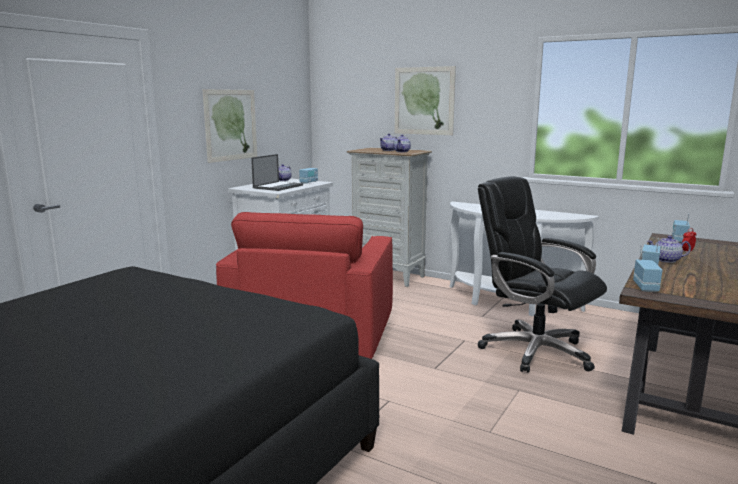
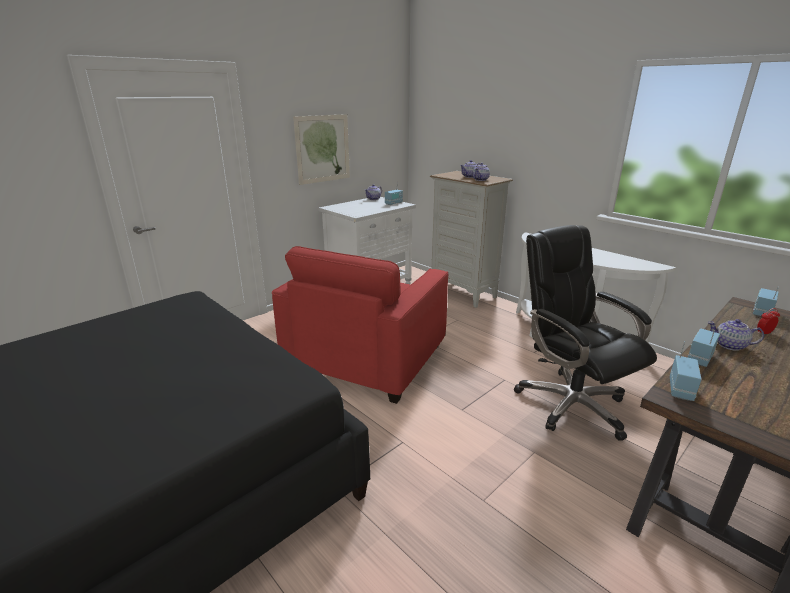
camera: 15 degrees right, 10 degrees up
(278, 186) = (362, 208): laptop -> none
(424, 101) = (509, 127): picture -> none

